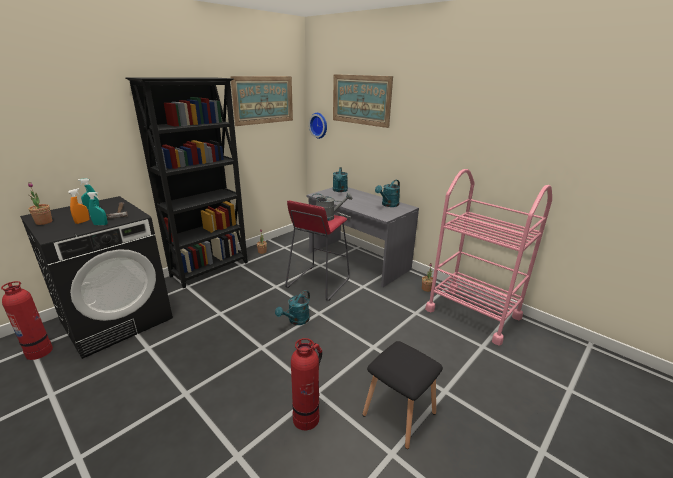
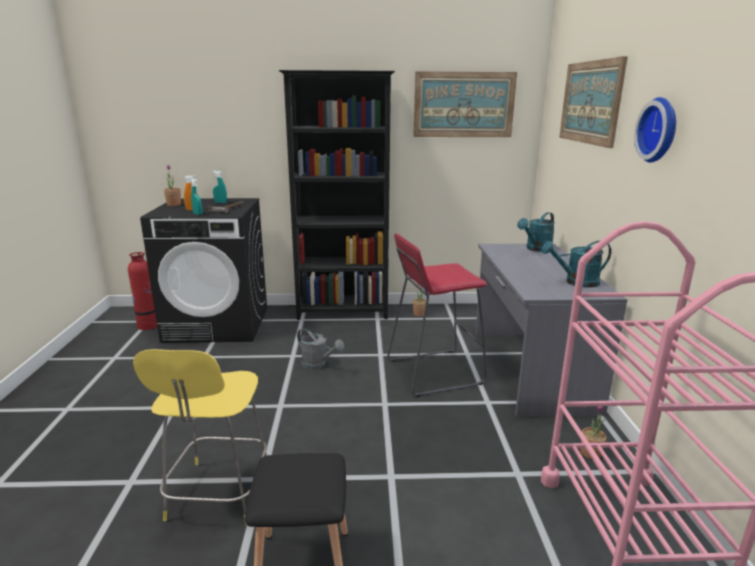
camera: 45 degrees right, 5 degrees down
(296, 321) = (349, 399): turquoise watering can -> none
(307, 418) = (218, 495): fire extinguisher -> yellow stool
(319, 125) = (548, 147): wall clock -> wall clock (660, 130)
(328, 217) = (458, 274): grey watering can -> grey watering can (318, 365)

